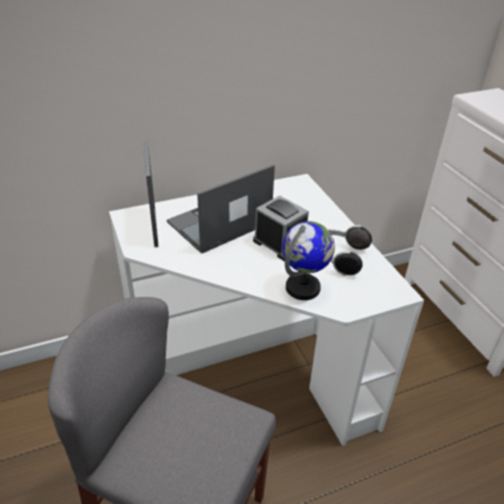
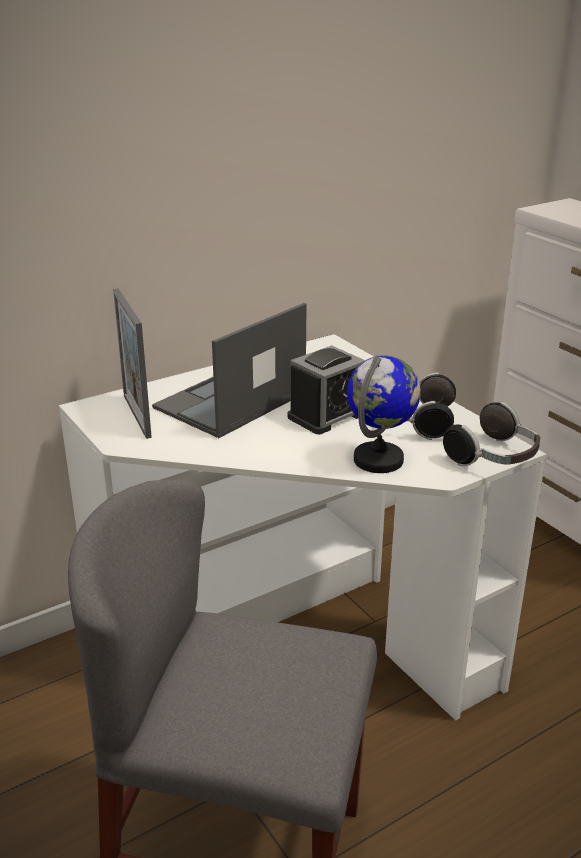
camera: 10 degrees left, 10 degrees down
(279, 244) = (326, 415): alarm clock -> alarm clock turned 105 degrees clockwise
(385, 298) = (494, 458): none -> headphones

